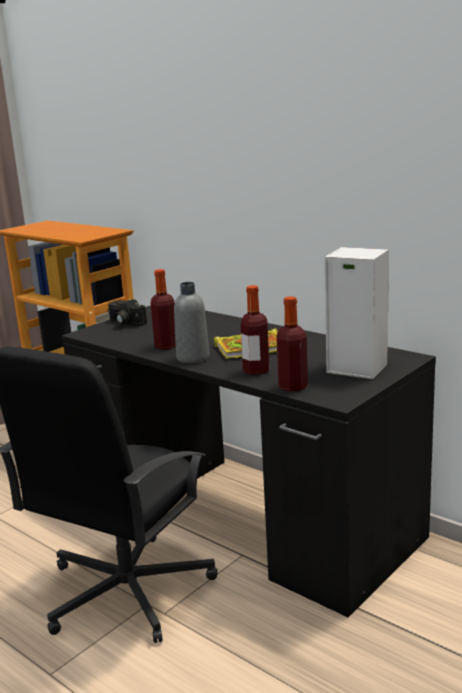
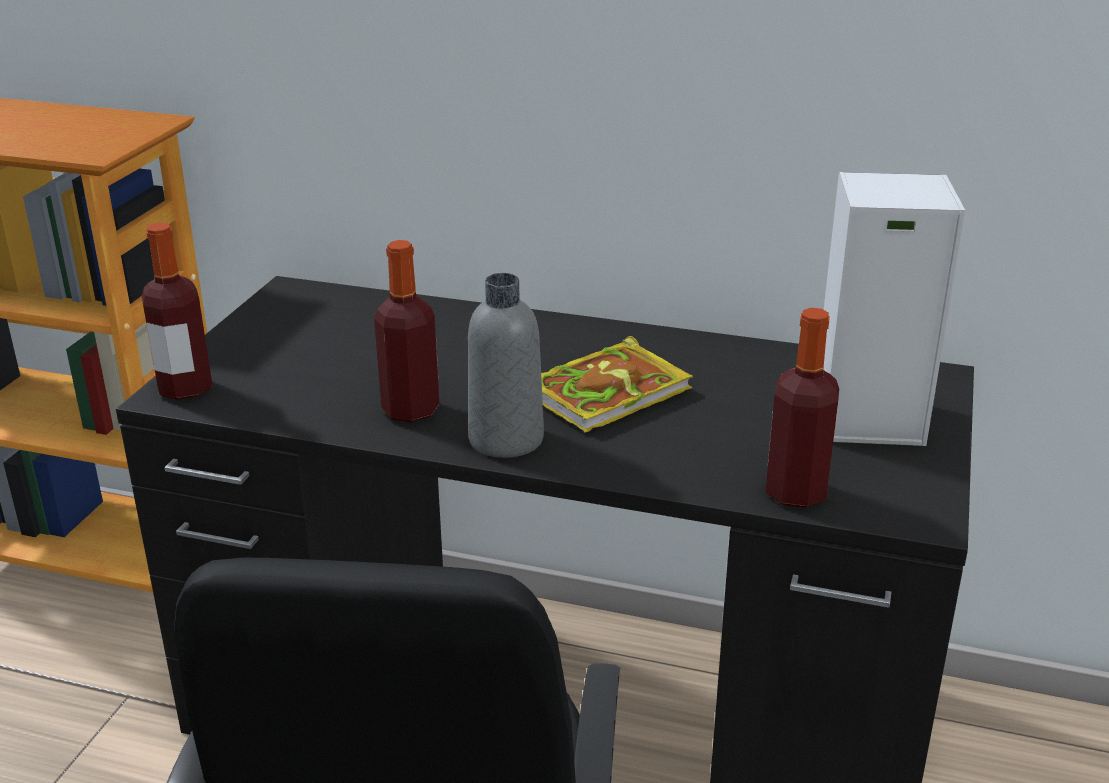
camera: 25 degrees left, 10 degrees up
(124, 323) = (248, 352): camera -> none
(256, 370) = (677, 457): bottle -> bottle (185, 388)

